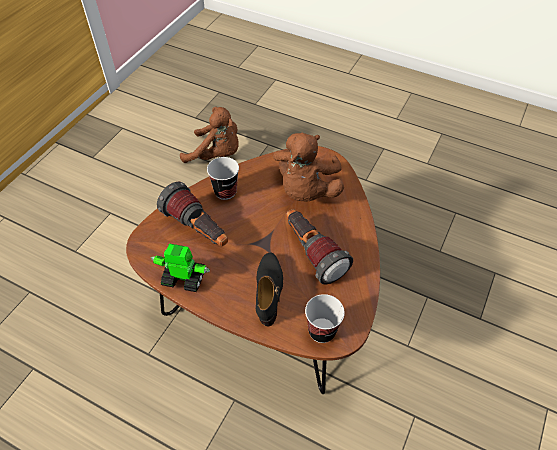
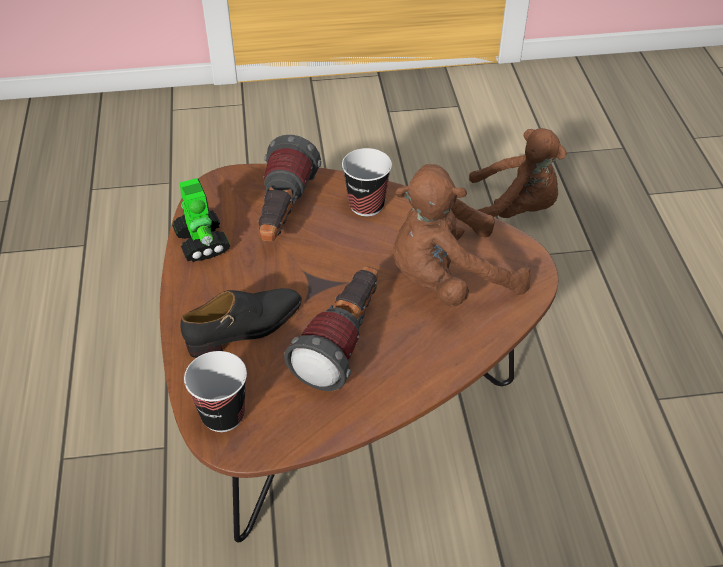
camera: 55 degrees right, 5 degrees down
(216, 155) = (513, 210): brown plush toy -> brown plush toy turned 60 degrees counterclockwise

